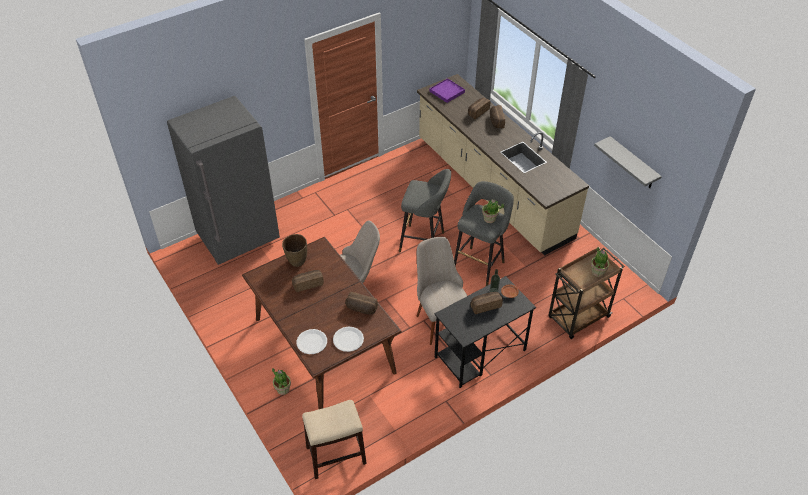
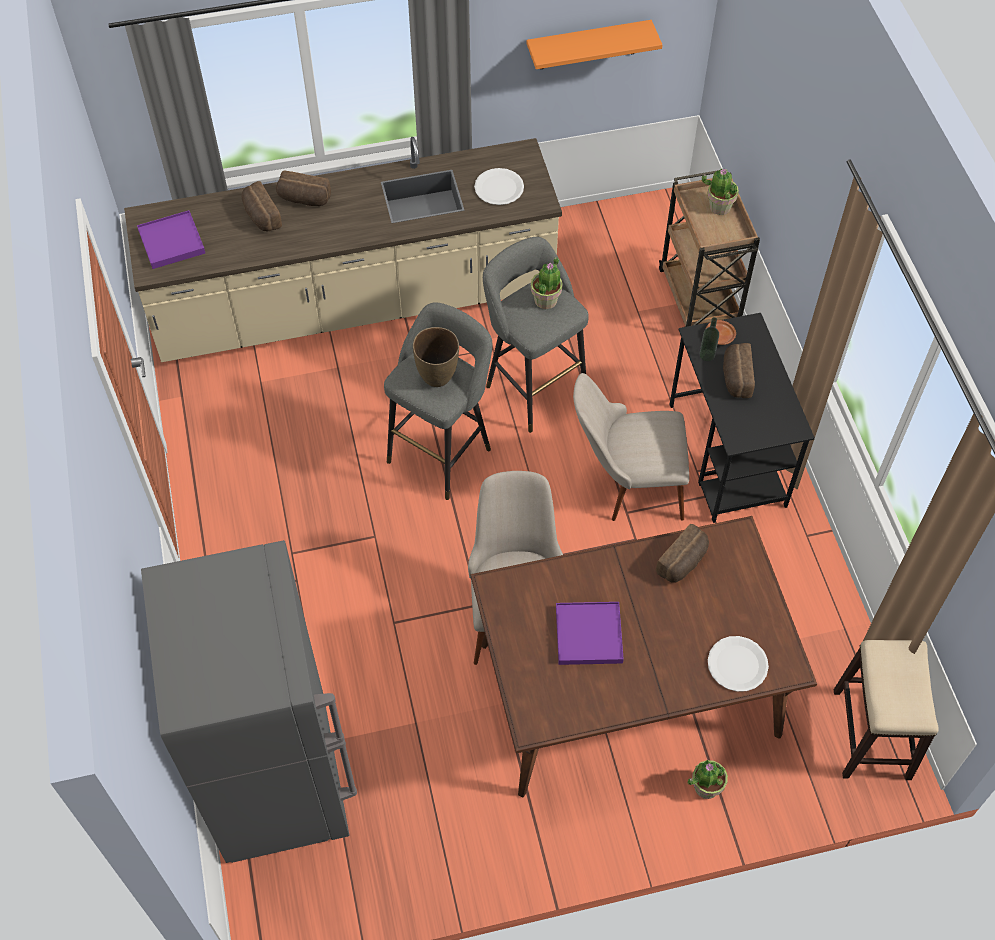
camera: 70 degrees left, 10 degrees up
(297, 262) = (523, 639): brown vase -> brown vase (437, 377)
(308, 284) = (589, 635): bread -> purple tray
(348, 340) = (749, 603): white plate -> white plate (499, 188)
(633, 164) = (588, 45): grey shelf -> orange shelf

